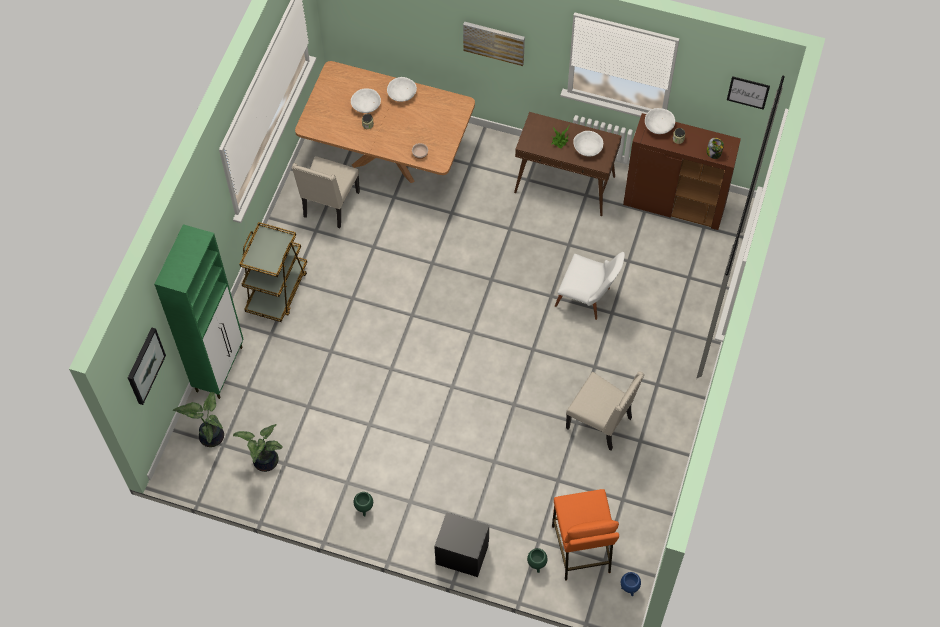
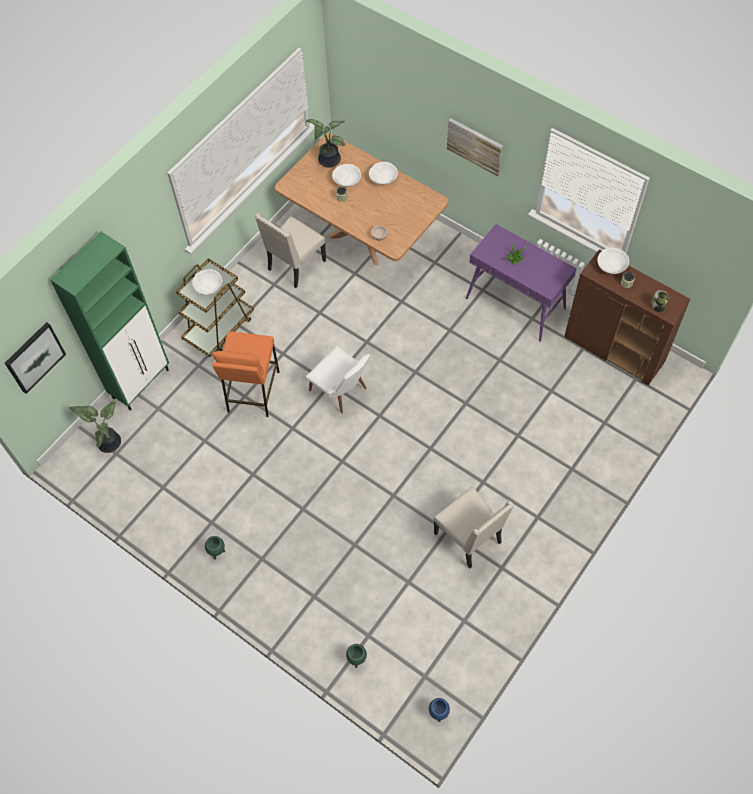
camera: 20 degrees right, 0 degrees up
(264, 462) = (146, 480): potted plant -> potted plant (328, 161)
(462, 553) = (291, 624): black nightstand -> none
(565, 184) = (516, 303): brown console table -> purple console table
(581, 549) = (406, 657): orange stool -> orange stool (252, 391)
(587, 148) = (539, 271): white bowl -> white bowl (208, 287)
(588, 299) = (499, 416): white chair -> white chair (342, 392)
(748, 92) = (708, 252): picture -> none

